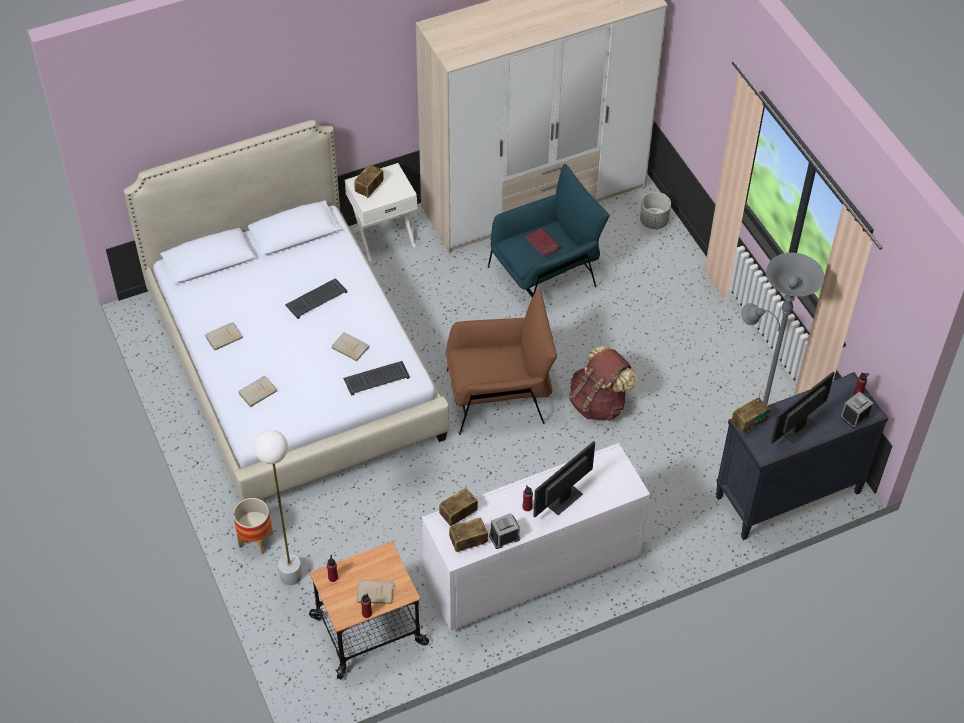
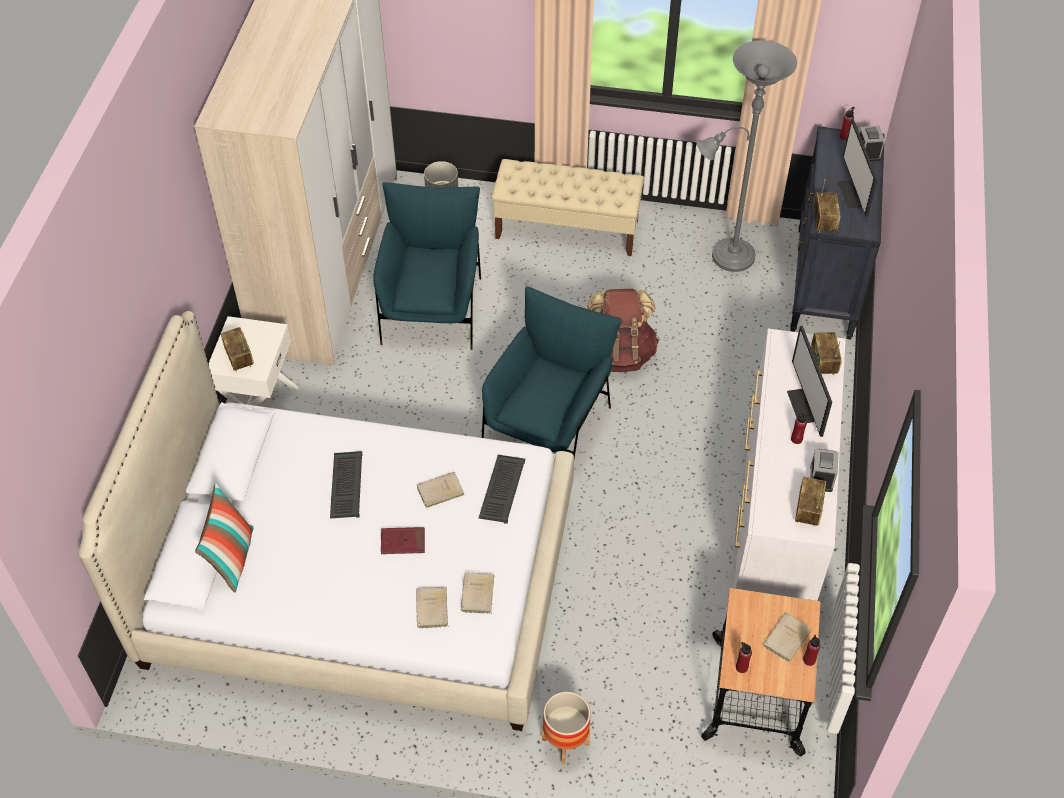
camera: 55 degrees left, 0 degrees up
(221, 277) = (232, 558): none -> pillow
(223, 337) = (322, 602): beige book -> beige book (477, 595)
(291, 575) = (637, 732): white floor lamp -> none
(458, 514) = (767, 500): radio -> radio (823, 363)
(499, 396) = (548, 424): brown armchair -> blue armchair
(542, 243) = (431, 270): red book -> red book (403, 542)
(690, 309) = (567, 229): none -> beige bench

